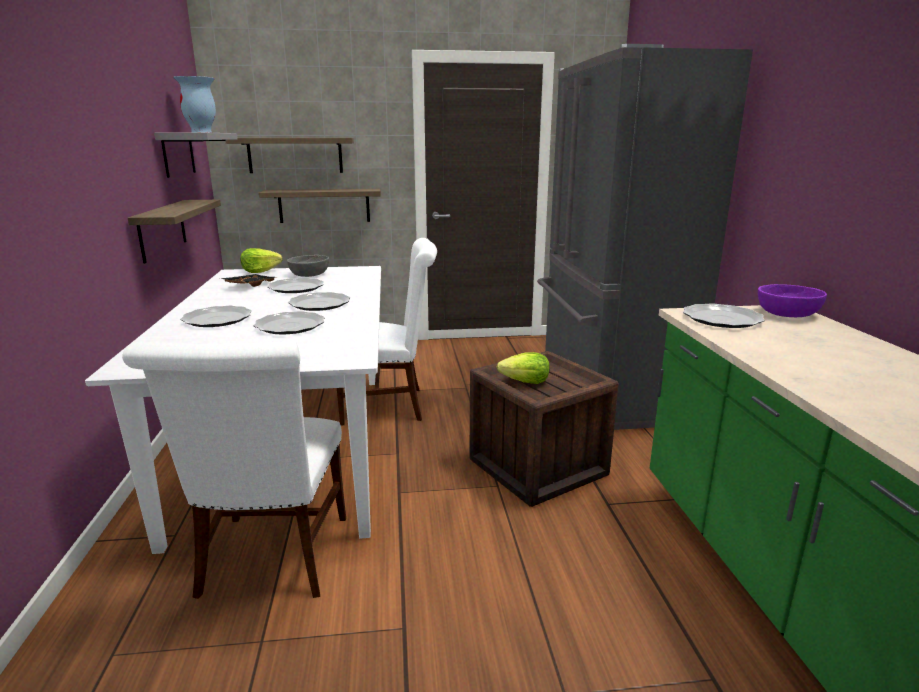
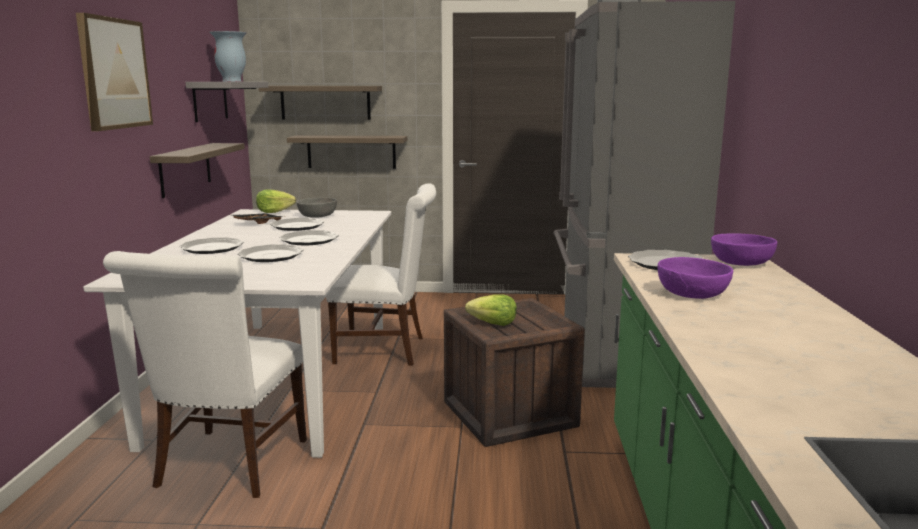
camera: 10 degrees right, 5 degrees down
(82, 121) = (114, 73): none -> picture
(786, 354) = (693, 293): none -> purple bowl

